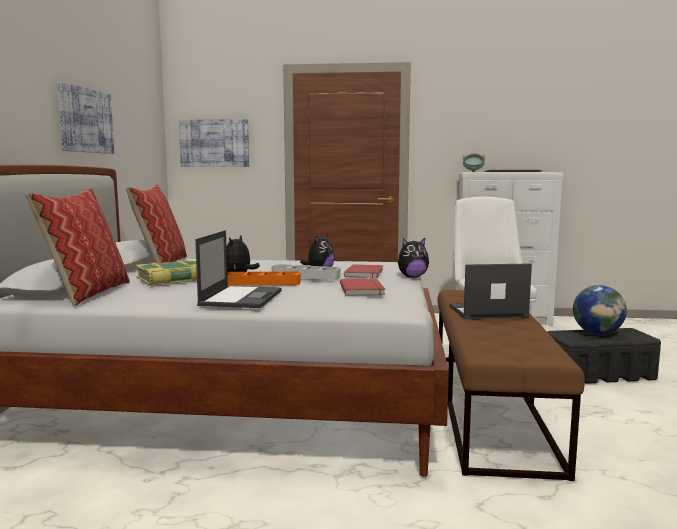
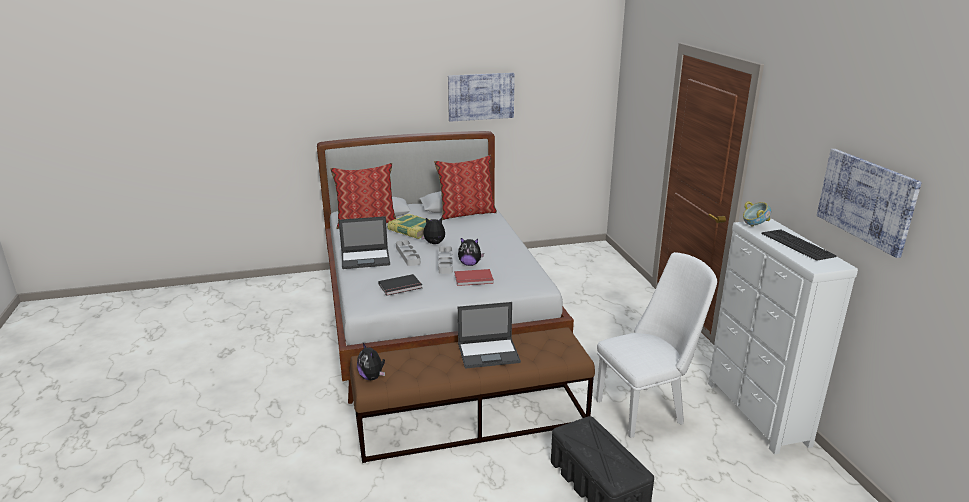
camera: 70 degrees right, 15 degrees up
(214, 143) = (636, 108): picture -> picture (866, 200)
(262, 283) = (408, 255): orange tray -> grey tray
(363, 289) = (401, 287): red book -> black book
(412, 277) = (477, 298): plush toy -> plush toy (372, 377)
(486, 311) = (489, 353): laptop -> laptop turned 105 degrees clockwise
(597, 333) = (604, 448): globe -> none

